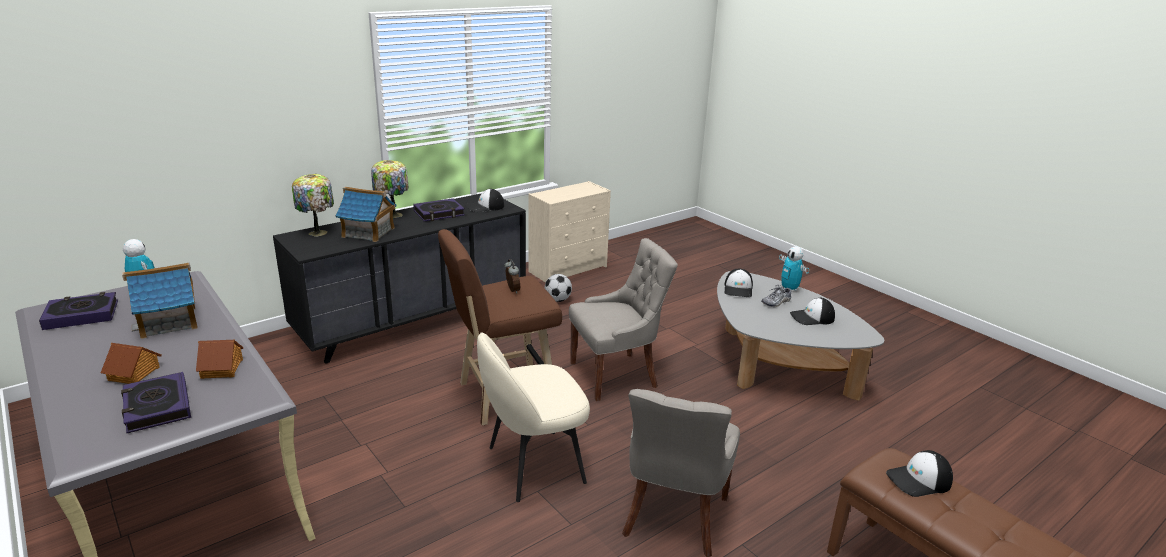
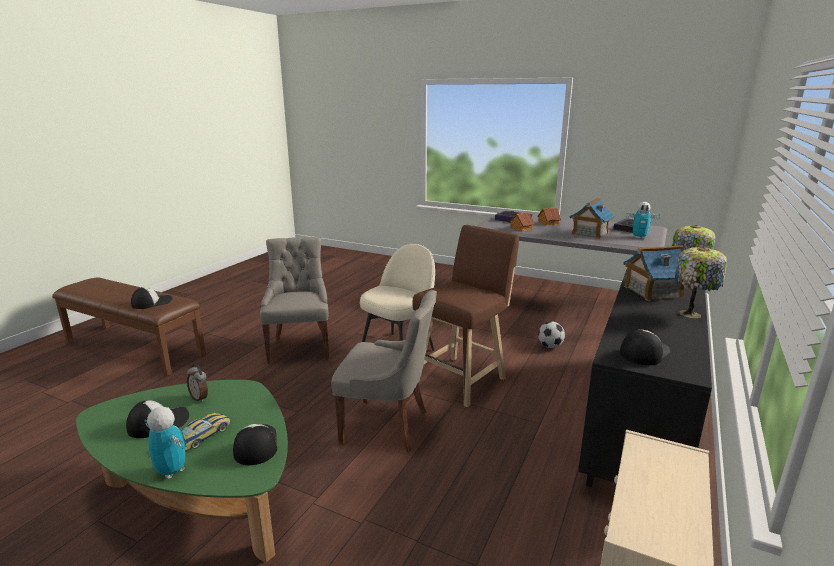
camera: 155 degrees right, 5 degrees down
(439, 213) = (659, 327): book -> none
(512, 290) = (462, 292): alarm clock -> alarm clock (200, 398)
(558, 300) = (549, 522): football -> football (550, 346)
(616, 375) = (387, 426): grey chair -> grey chair turned 120 degrees counterclockwise
(776, 302) = (202, 436): shoe -> toy car
(776, 367) = (204, 498): grey coffee table -> green coffee table

